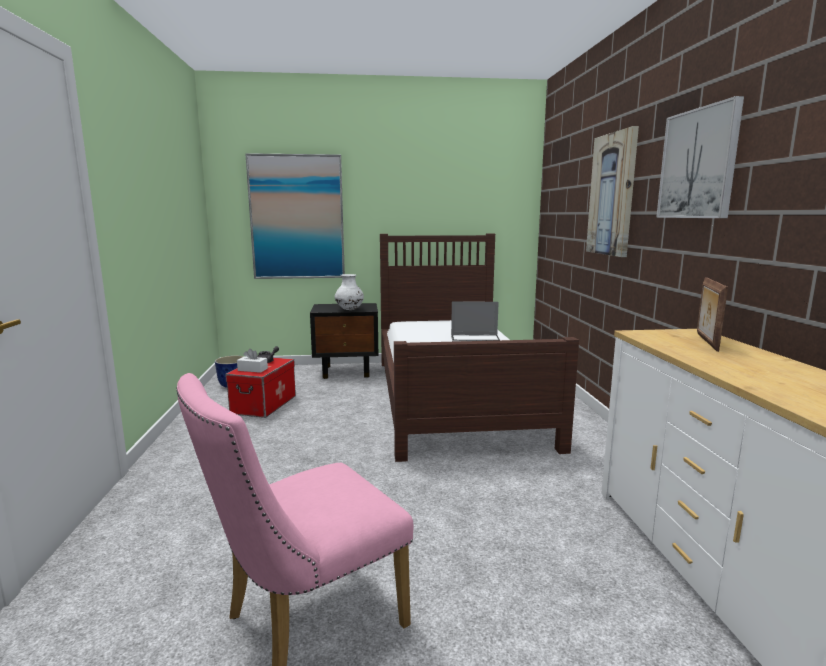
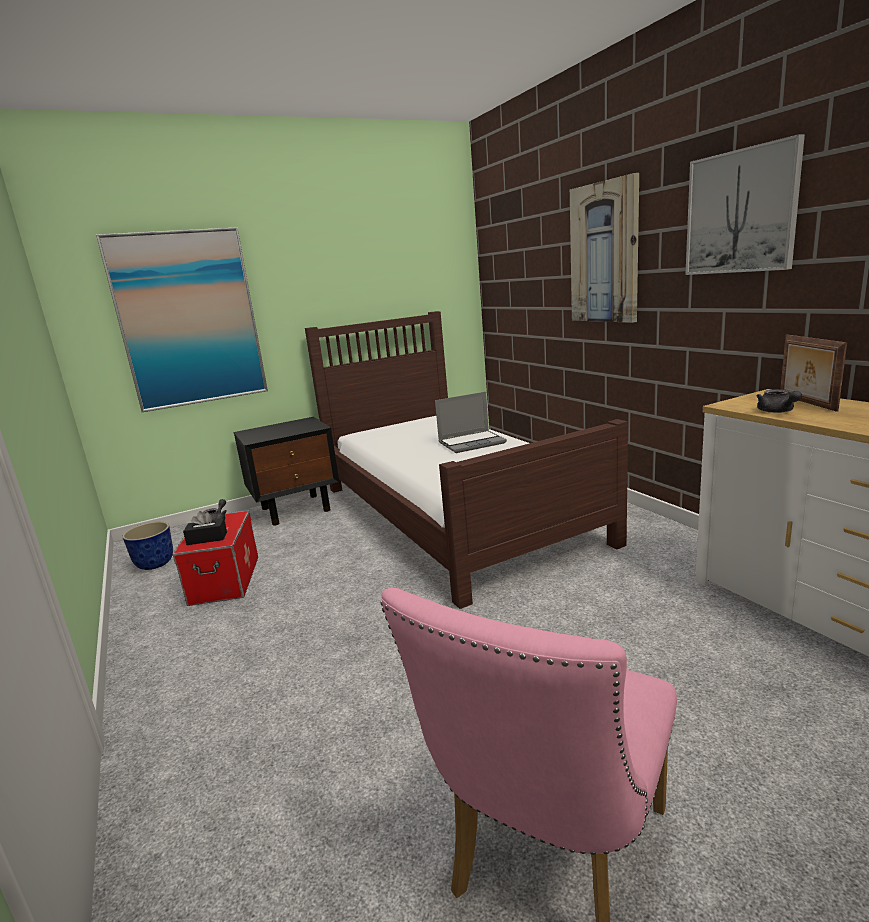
camera: 20 degrees left, 5 degrees up
(252, 369) = (207, 538): white tissue box -> black tissue box
(349, 310) = (292, 431): white vase -> none
(664, 343) = (777, 411): none -> grey teapot

